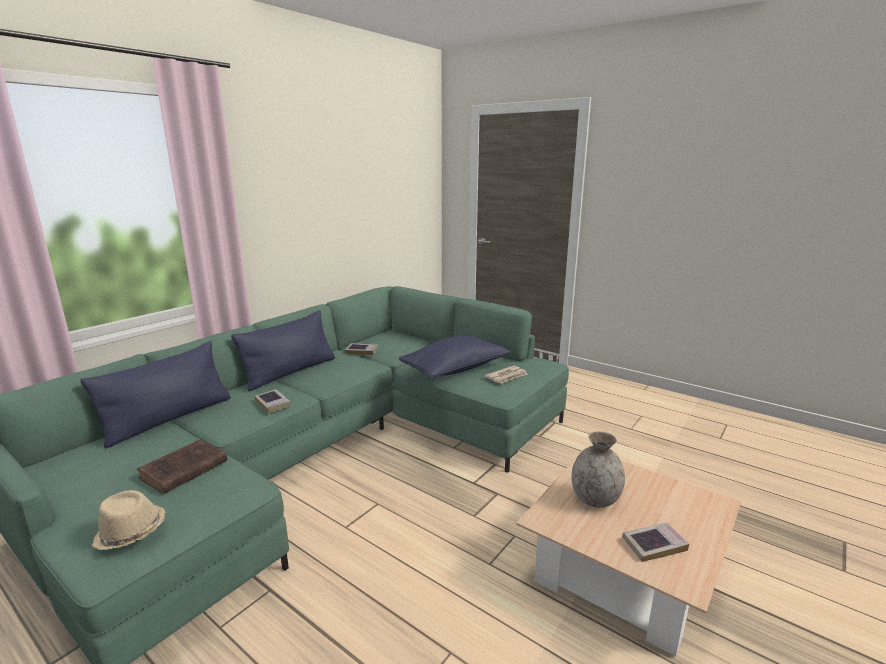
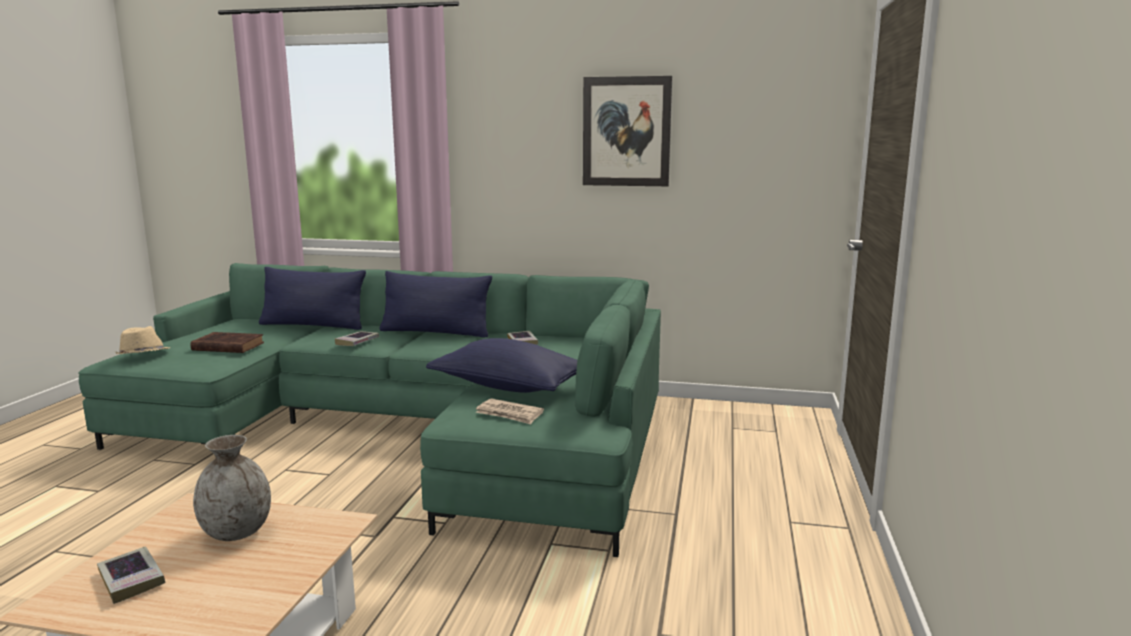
camera: 65 degrees right, 5 degrees down
(345, 184) = (626, 132): none -> picture

